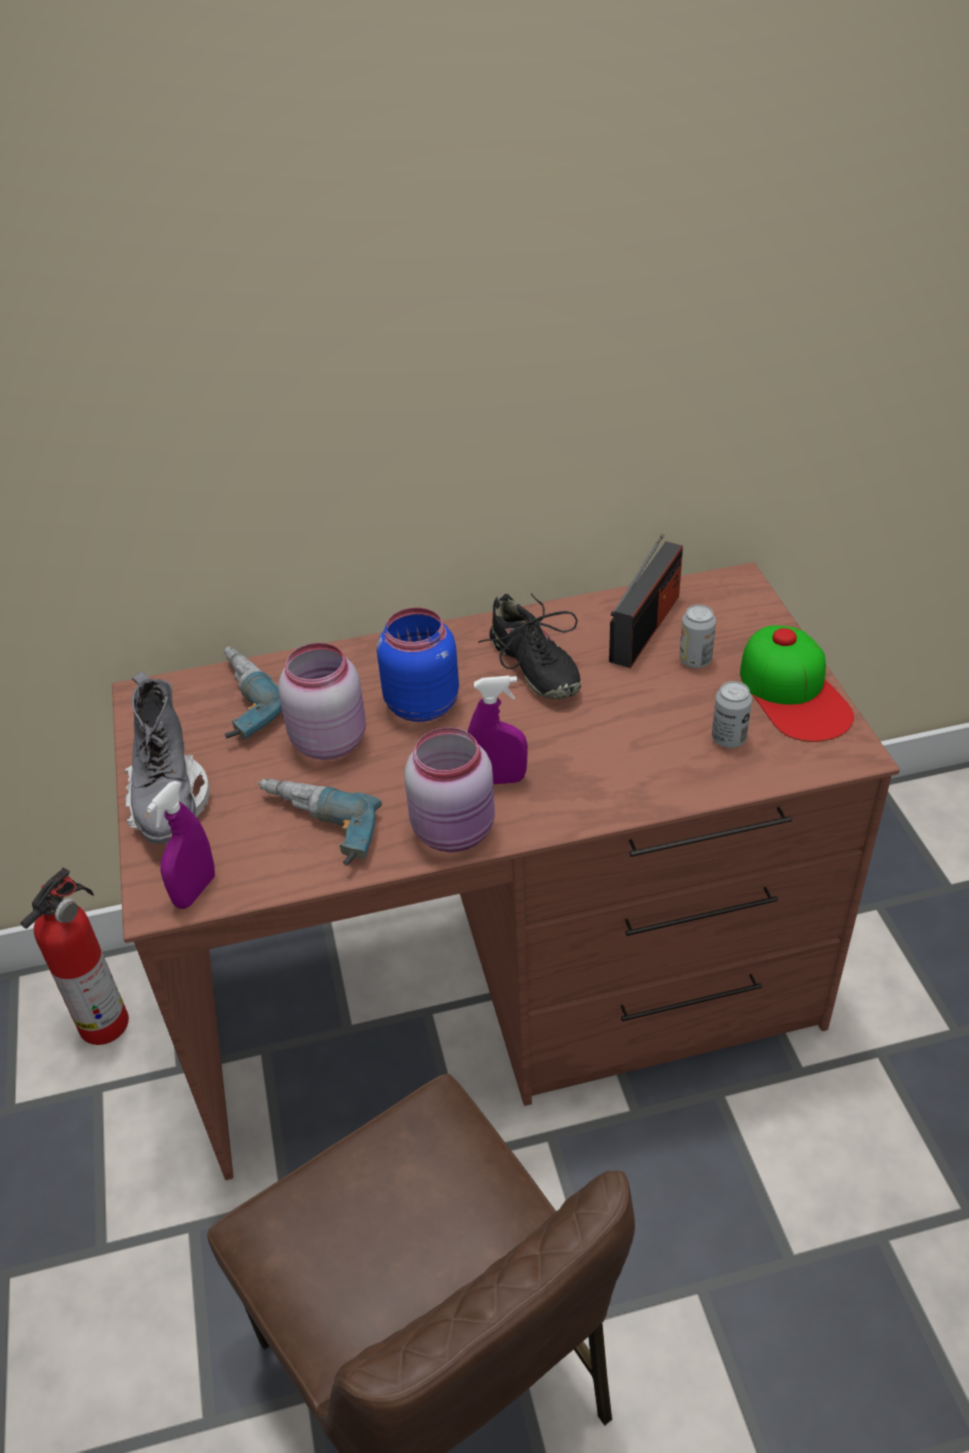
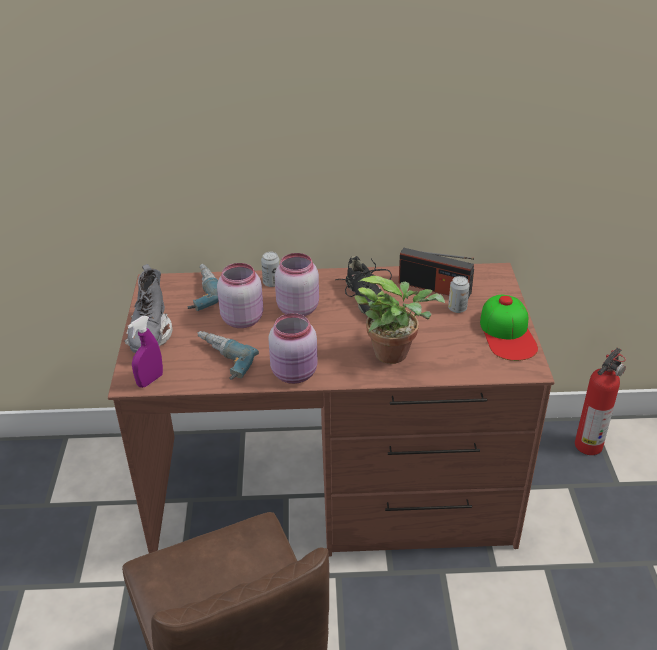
camera: 10 degrees right, 5 degrees down
(106, 1021) = (109, 469): fire extinguisher -> fire extinguisher (589, 444)
(421, 703) = (297, 308): blue jar -> pink jar
(498, 779) = (326, 352): purple spray bottle -> none
(619, 762) = (396, 353): none -> potted plant
(645, 627) = (434, 288): radio -> radio turned 75 degrees clockwise
(728, 738) = (461, 351): can -> can (271, 283)

